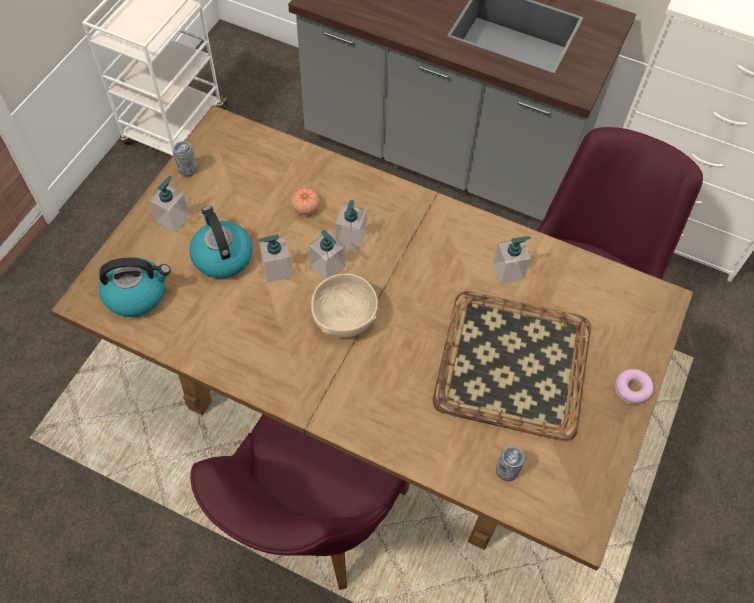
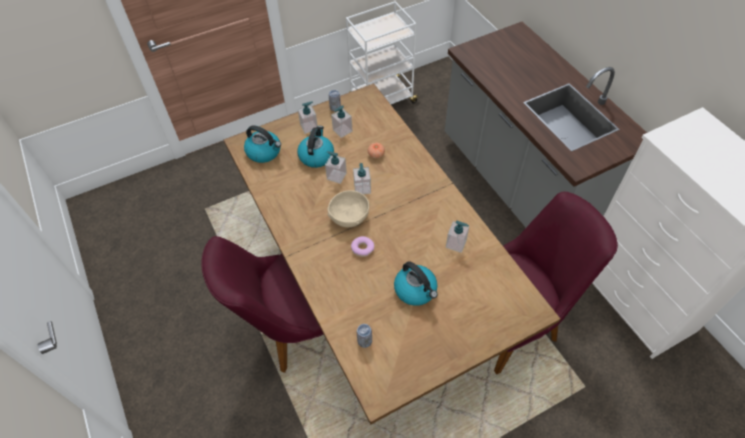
camera: 40 degrees right, 5 degrees down
(351, 238) = (386, 181): soap dispenser -> soap dispenser (342, 130)
(511, 362) = (416, 290): tray -> kettle
(632, 389) = (472, 346): donut -> donut (362, 248)

